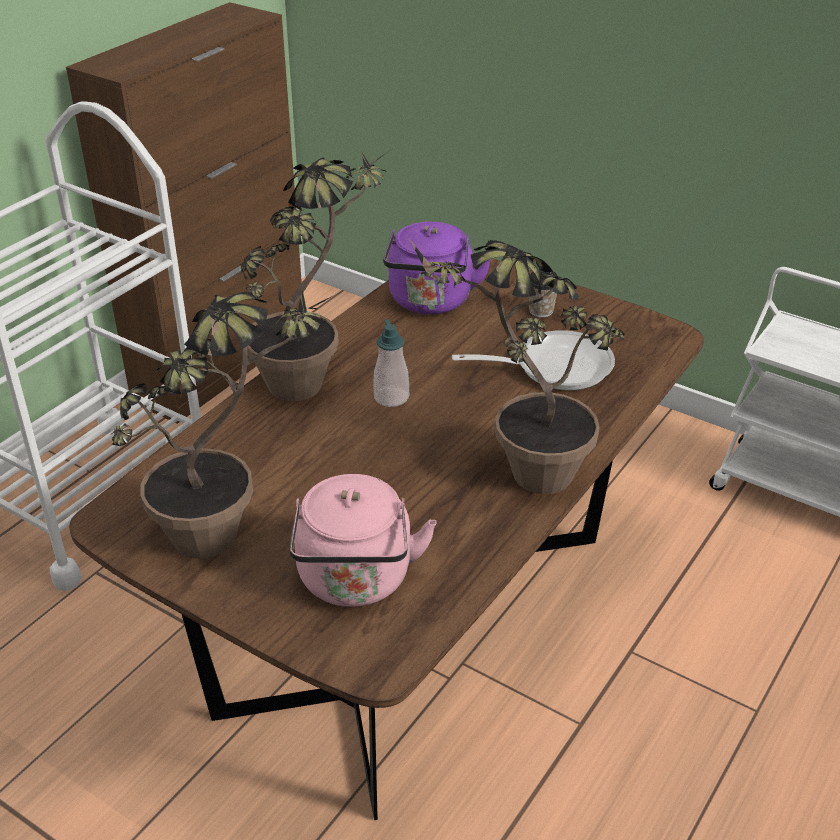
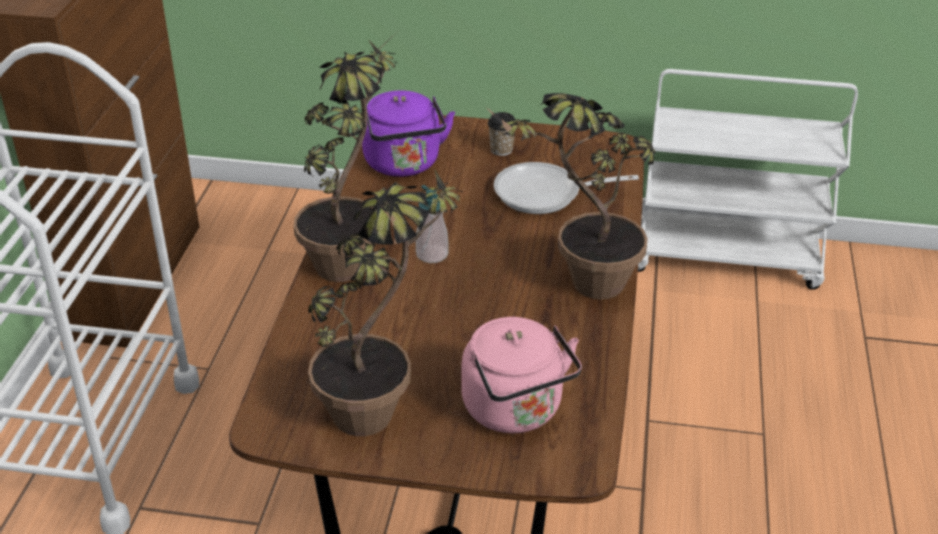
camera: 25 degrees left, 0 degrees up
(554, 367) = (545, 194): frying pan -> frying pan turned 150 degrees counterclockwise

